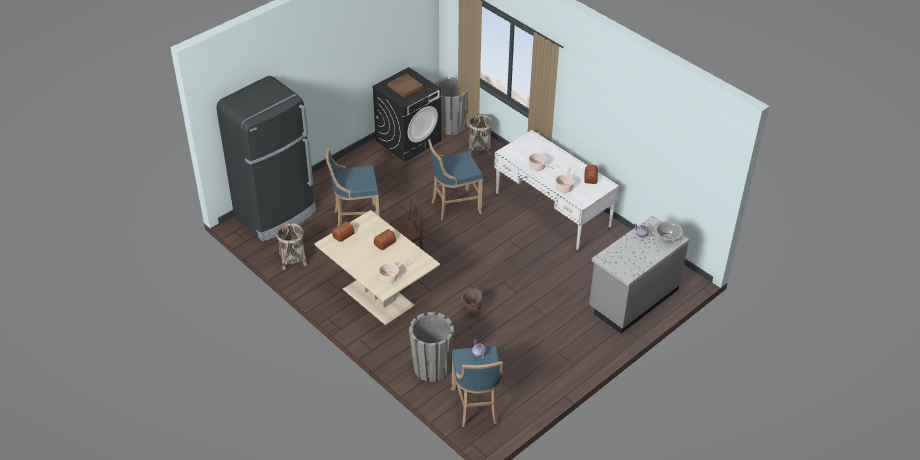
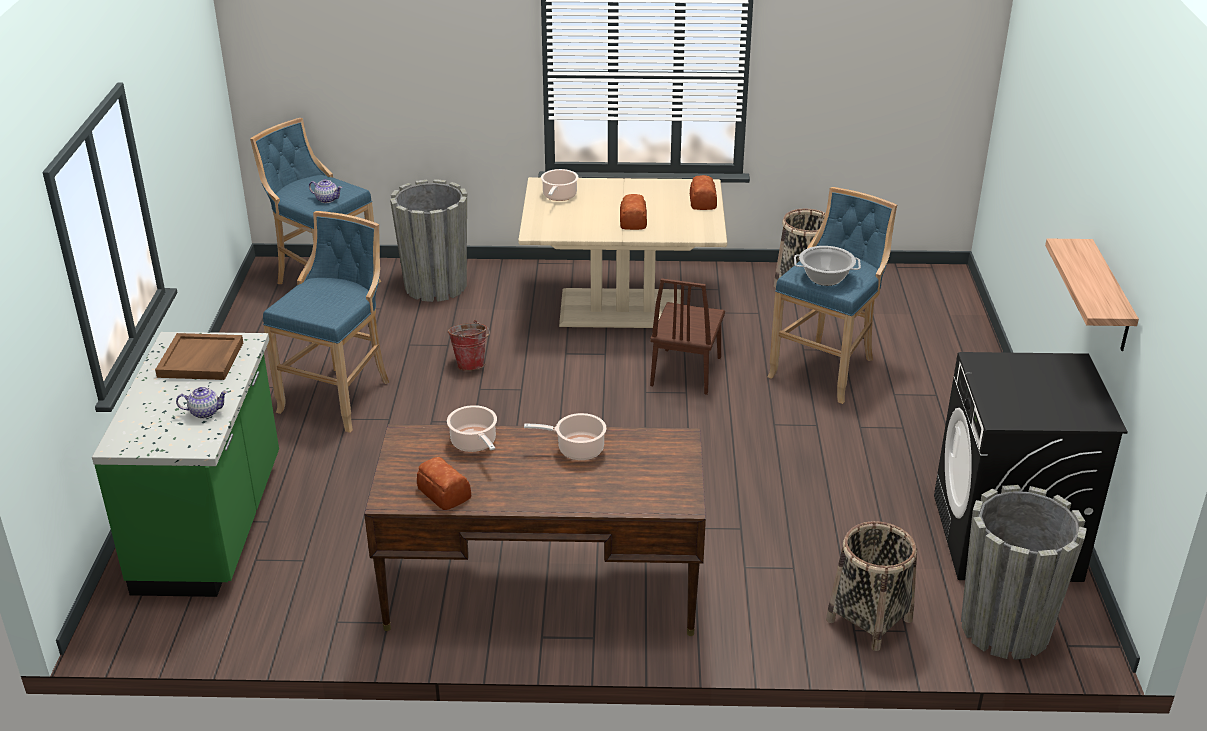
camera: 135 degrees right, 10 degrees down
(276, 215) = (931, 310): black fridge -> none
(370, 64) = (1110, 297): none -> shelf
(405, 86) = (1042, 389): brown tray -> brown tray (201, 360)
(454, 206) = (723, 478): blue stool -> blue stool (340, 396)
(552, 211) = (542, 587): white desk -> brown desk
(632, 299) = (213, 526): grey counter -> green counter
(667, 238) = (143, 433): cooking pot -> cooking pot (825, 278)

